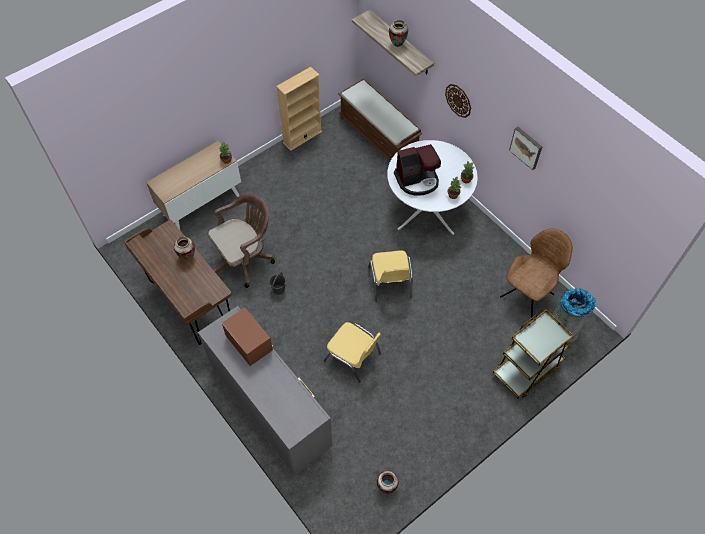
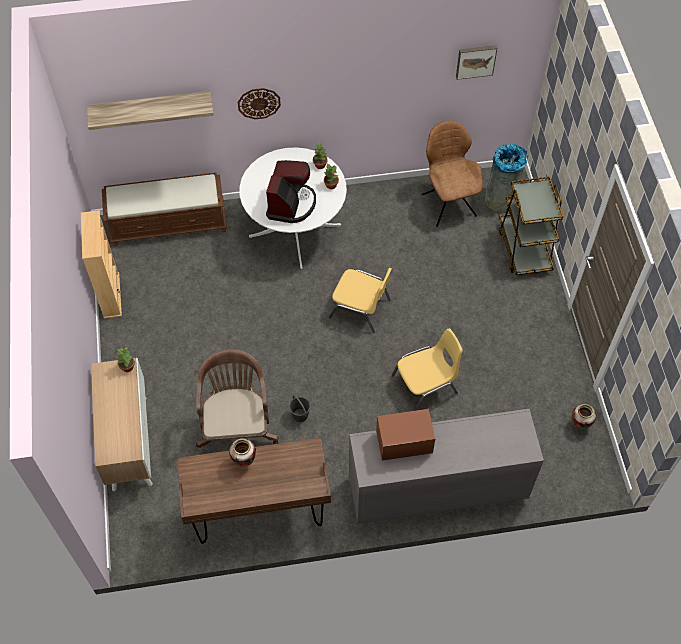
camera: 60 degrees left, 0 degrees up
(397, 44) = (160, 107): vase -> none
(526, 147) = (366, 80): picture -> picture (475, 60)

